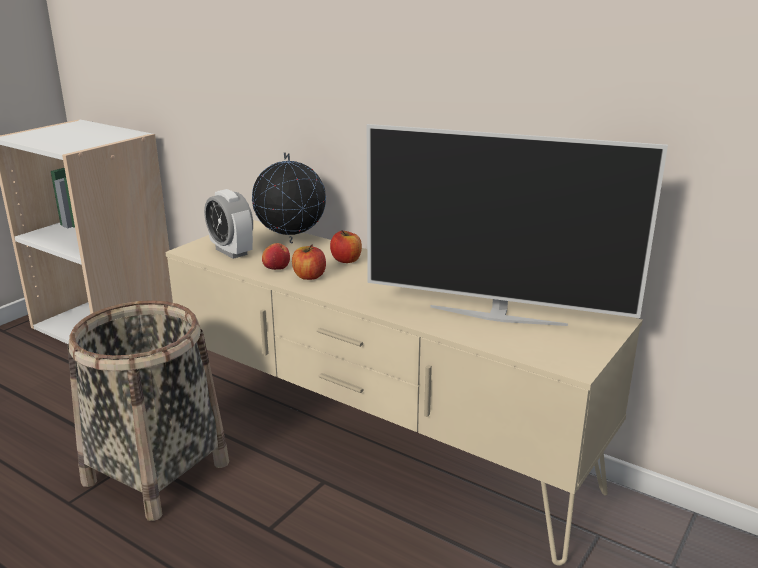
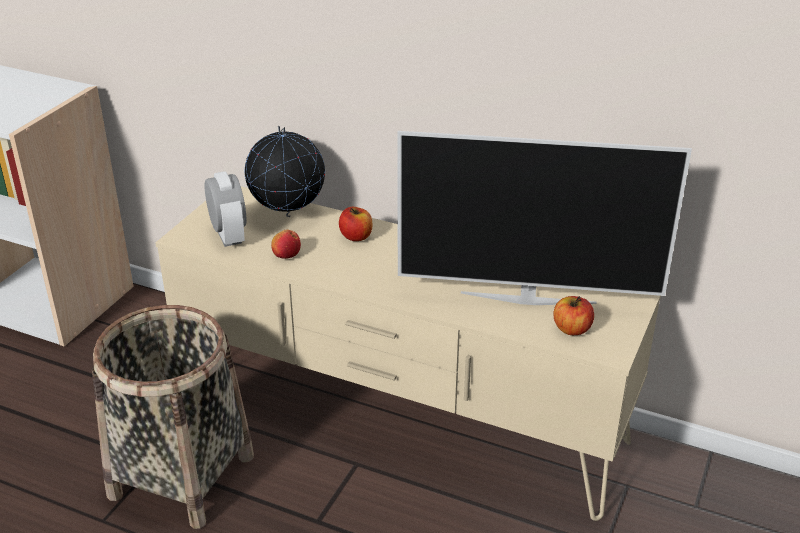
camera: 10 degrees left, 10 degrees up
(231, 252) = (228, 236): alarm clock -> alarm clock turned 150 degrees counterclockwise
(309, 276) = (325, 264): apple -> apple (572, 329)

